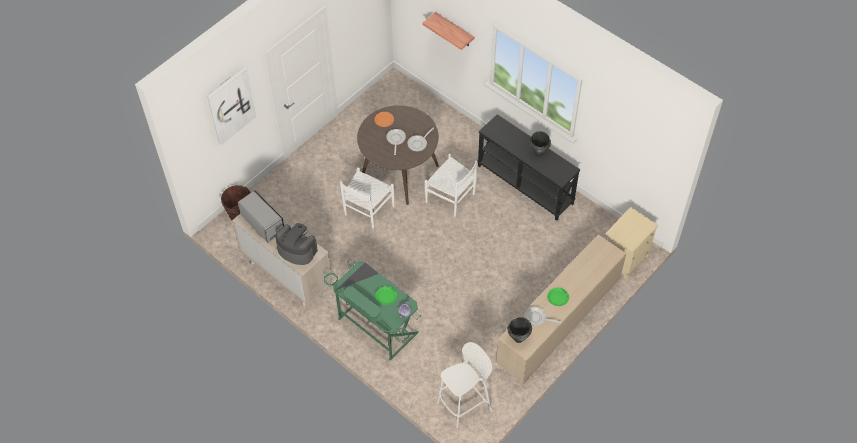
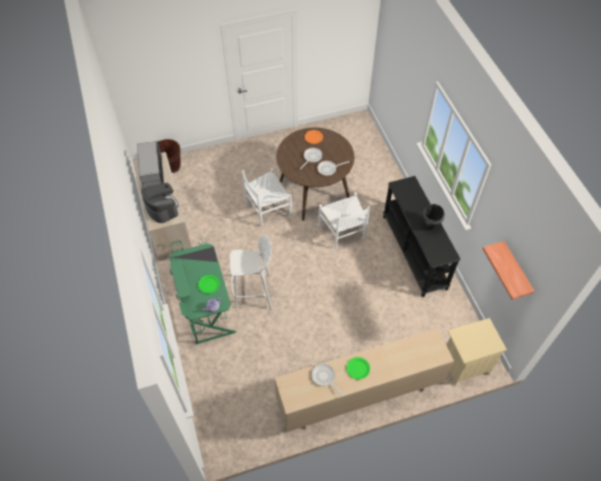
camera: 30 degrees right, 0 degrees up
(231, 105) = (173, 60): picture -> none
(454, 30) = (409, 81): shelf -> shelf (516, 271)
(464, 403) = (229, 419): white stool -> white stool (254, 293)
(518, 338) = (293, 388): black cooking pot -> none

